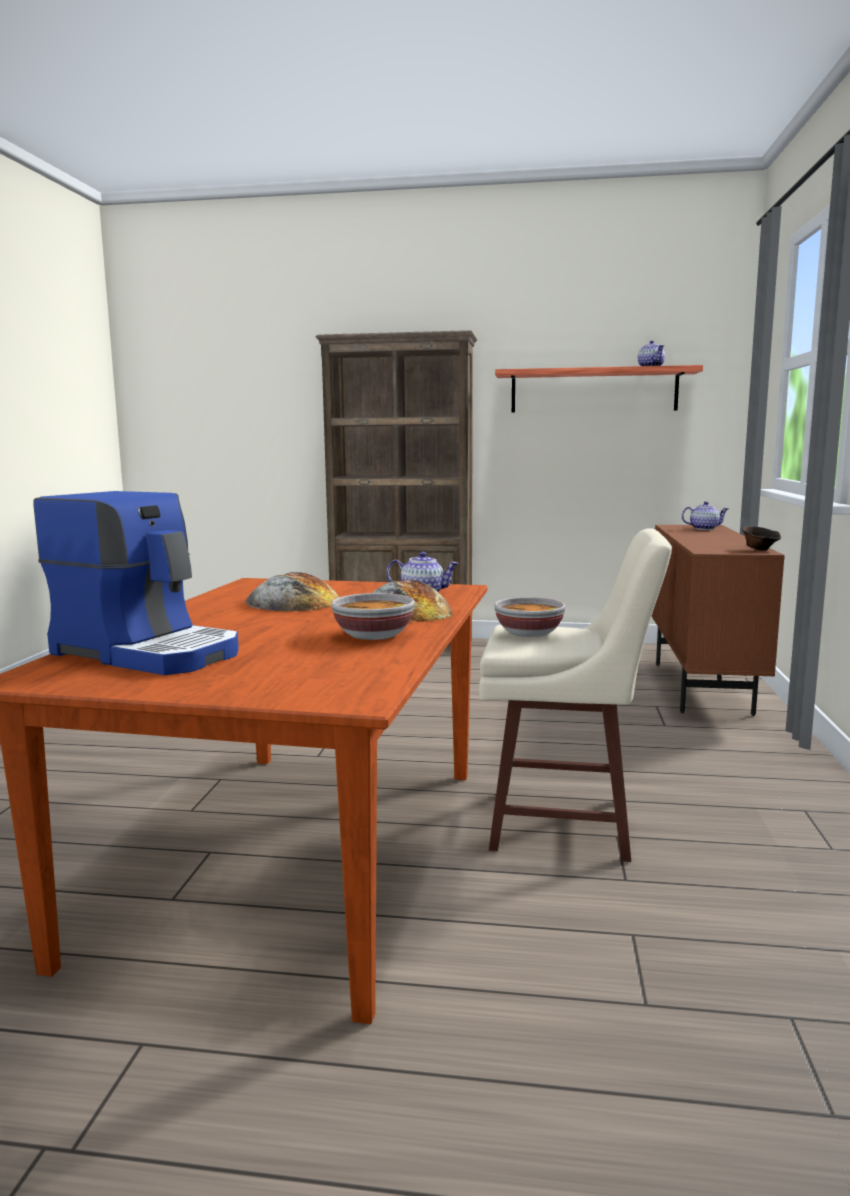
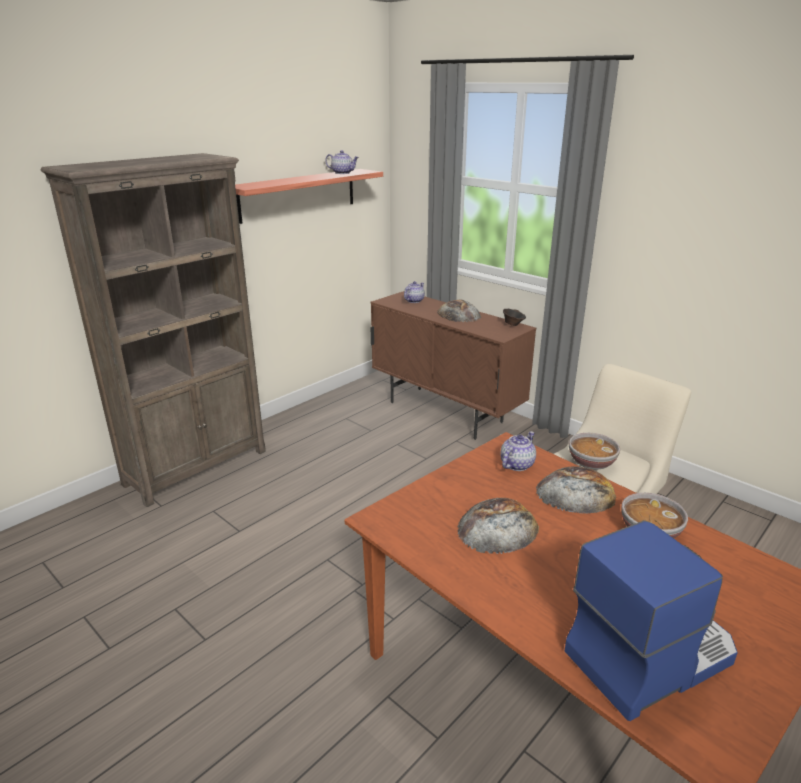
camera: 55 degrees left, 15 degrees up
(719, 538) = (458, 314): none -> bread

